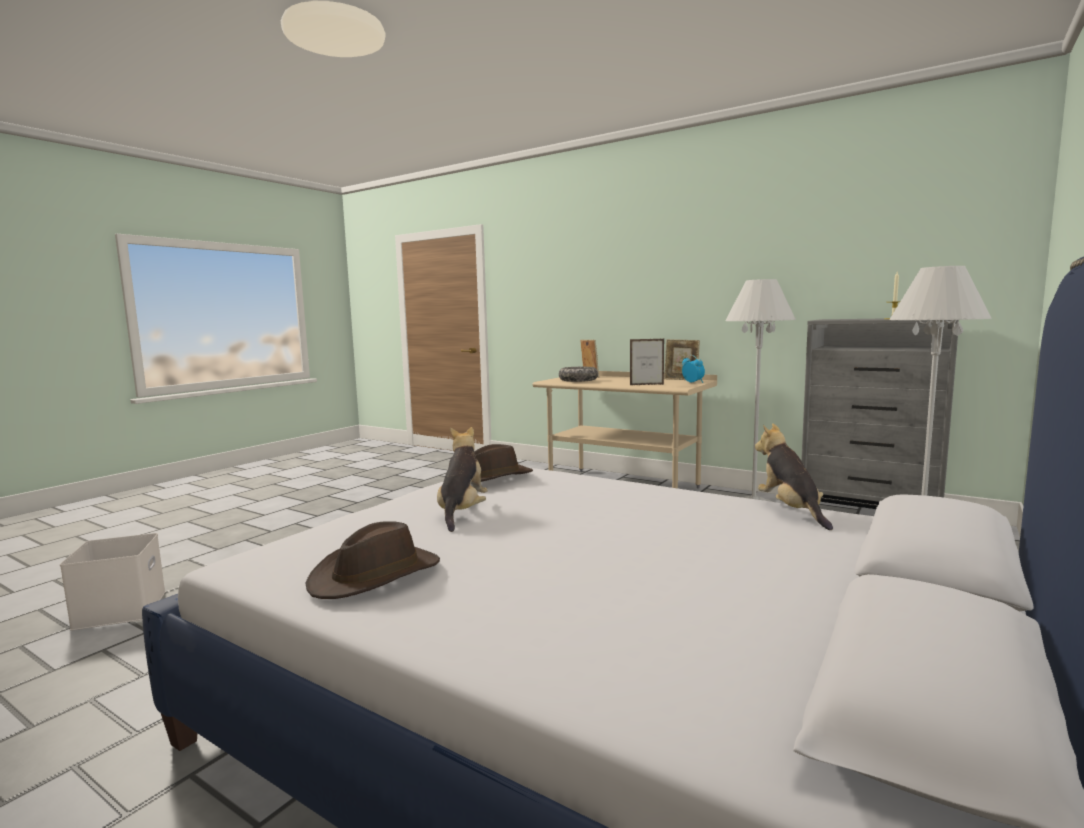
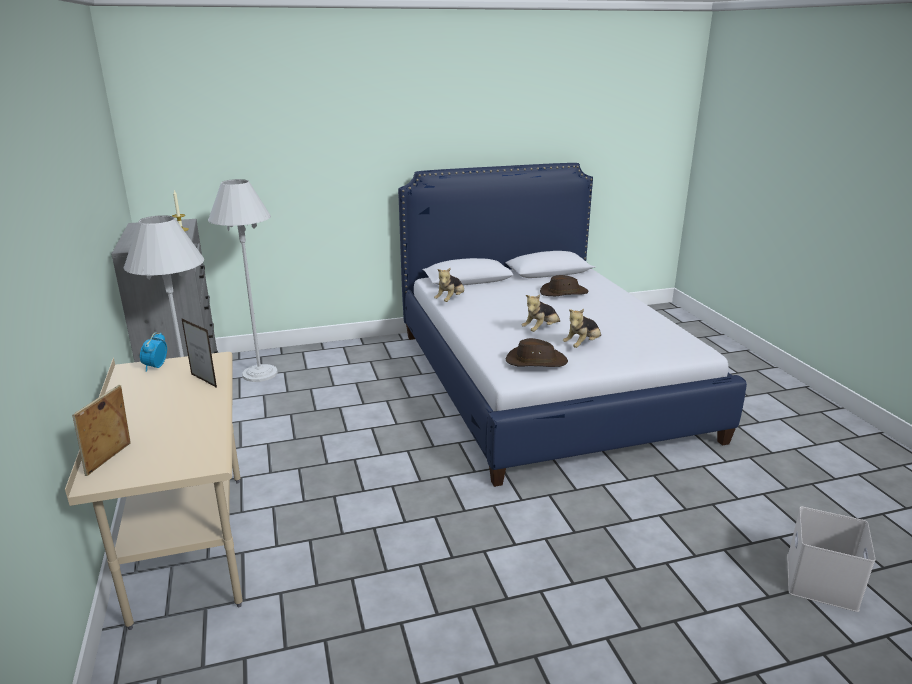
camera: 140 degrees left, 15 degrees up
(376, 575) = (645, 326): brown hat -> brown hat (563, 293)
(554, 511) = (541, 330): none -> plush toy
(578, 380) = (180, 443): bowl -> none
(681, 380) = (126, 381): picture frame -> none

